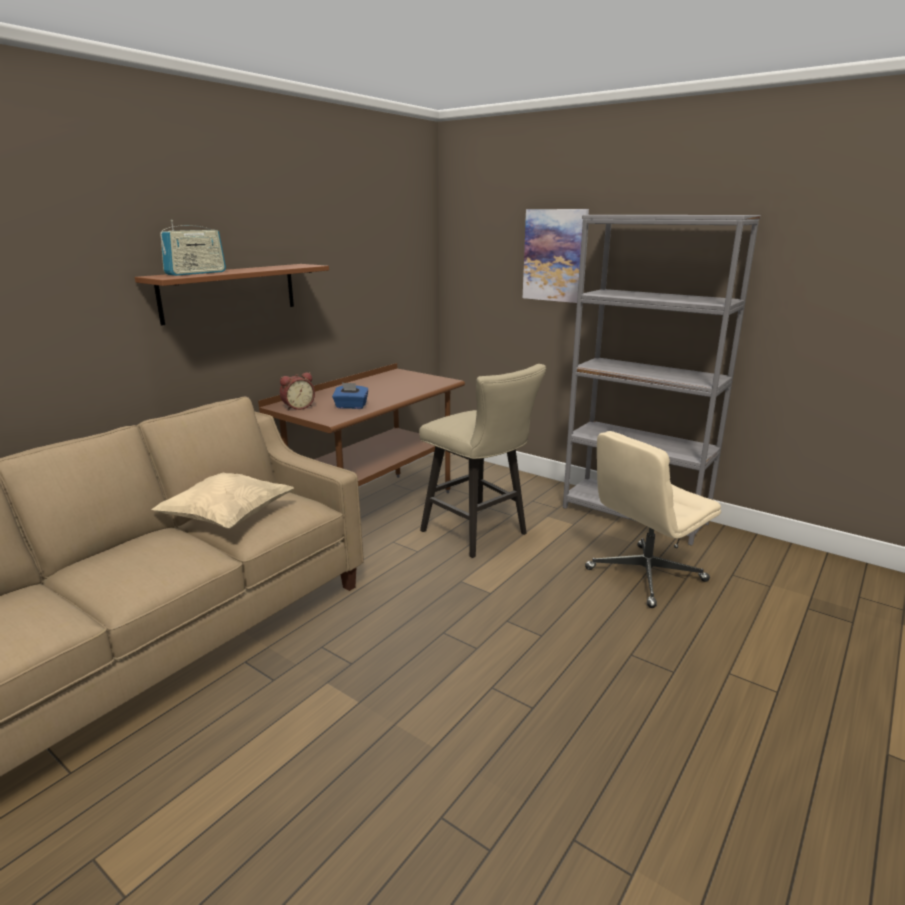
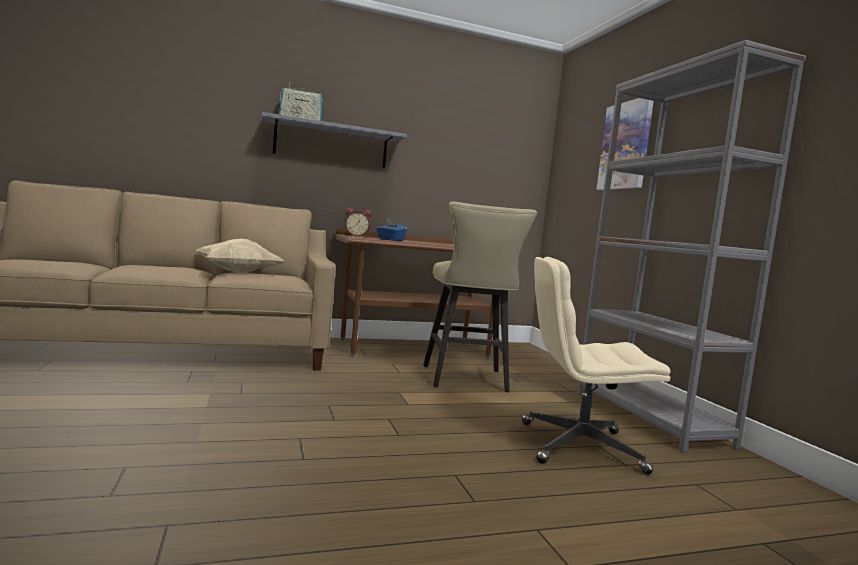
camera: 35 degrees right, 15 degrees down
(230, 292) = (331, 144): brown shelf -> grey shelf

